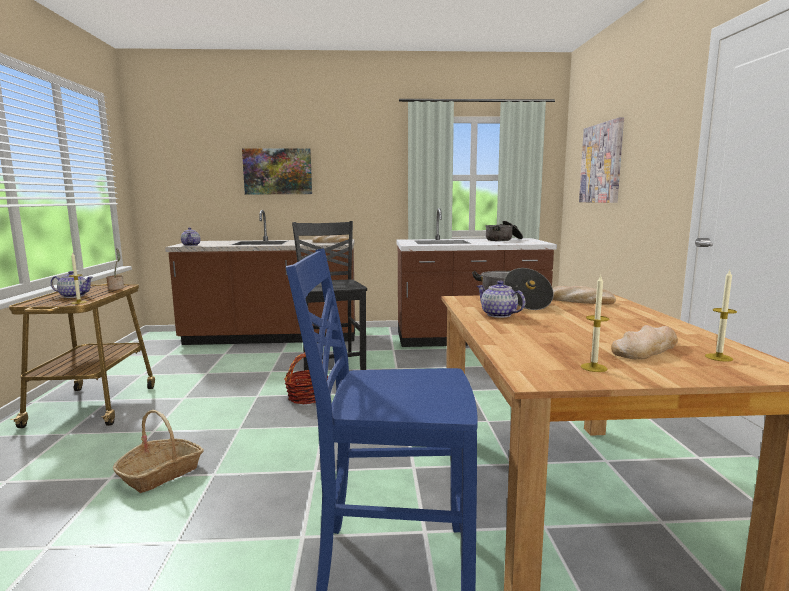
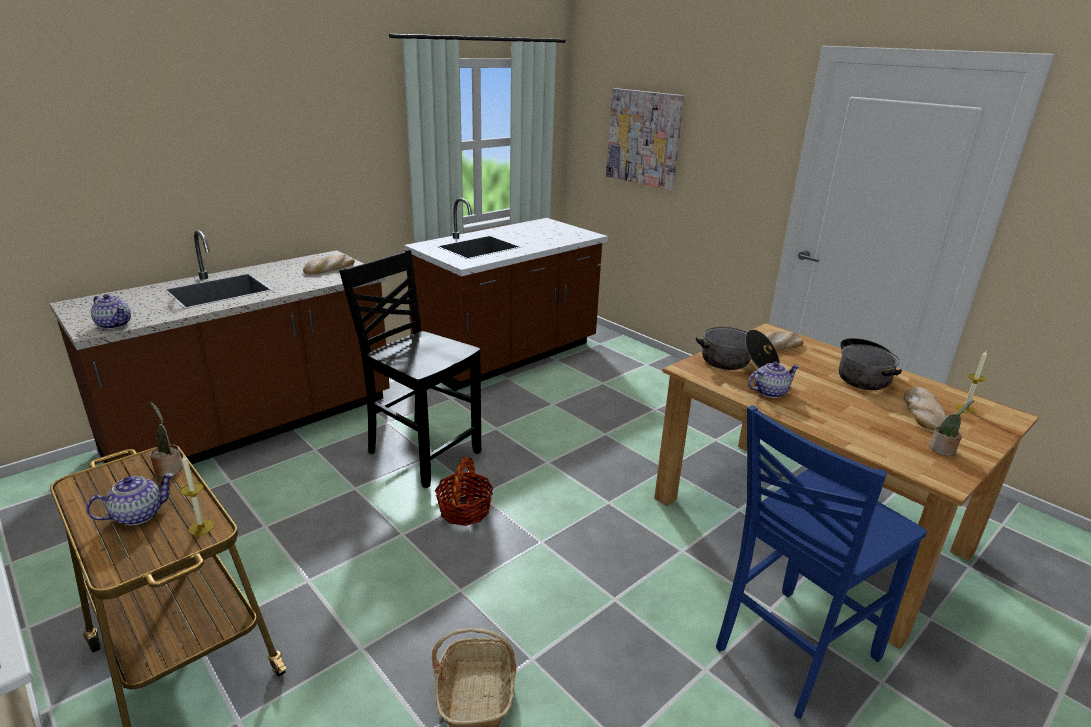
camera: 40 degrees left, 15 degrees up
(277, 171) = (202, 157): picture -> none
(499, 315) = (769, 392): teapot -> teapot turned 150 degrees clockwise
(503, 240) = (532, 229): cooking pot -> cooking pot (863, 375)
(593, 367) = (943, 451): candle -> potted plant

